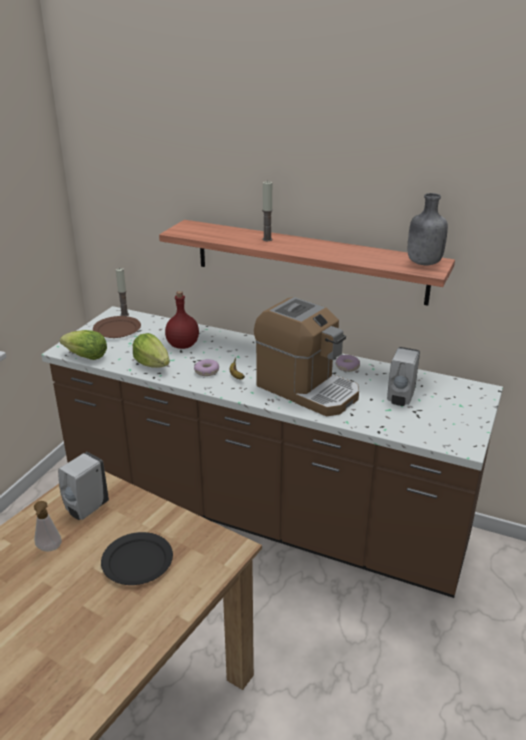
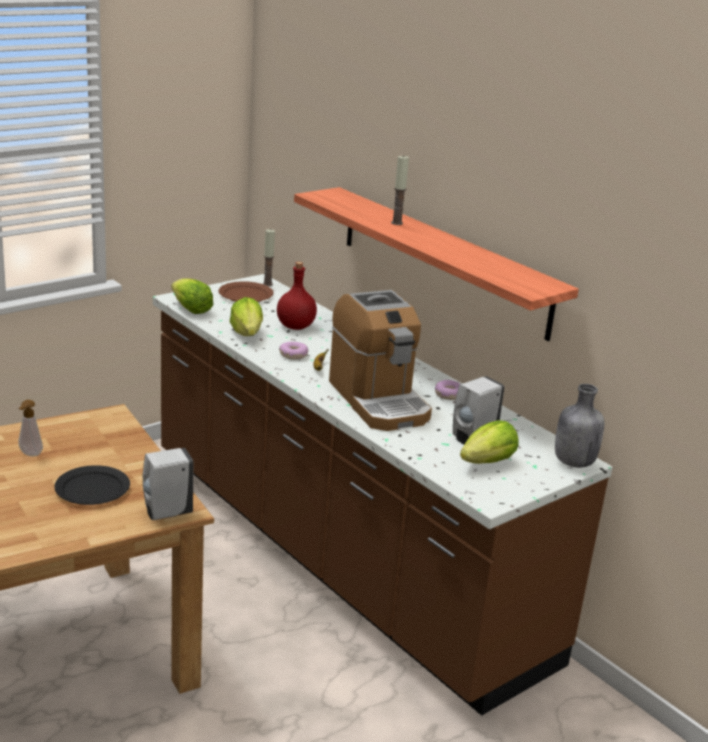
camera: 25 degrees right, 5 degrees down
(86, 509) = (88, 437): white soap dispenser -> white soap dispenser (166, 513)
(423, 263) = (533, 282): grey bottle -> grey bottle (573, 462)
(430, 414) = (488, 462): none -> lettuce

